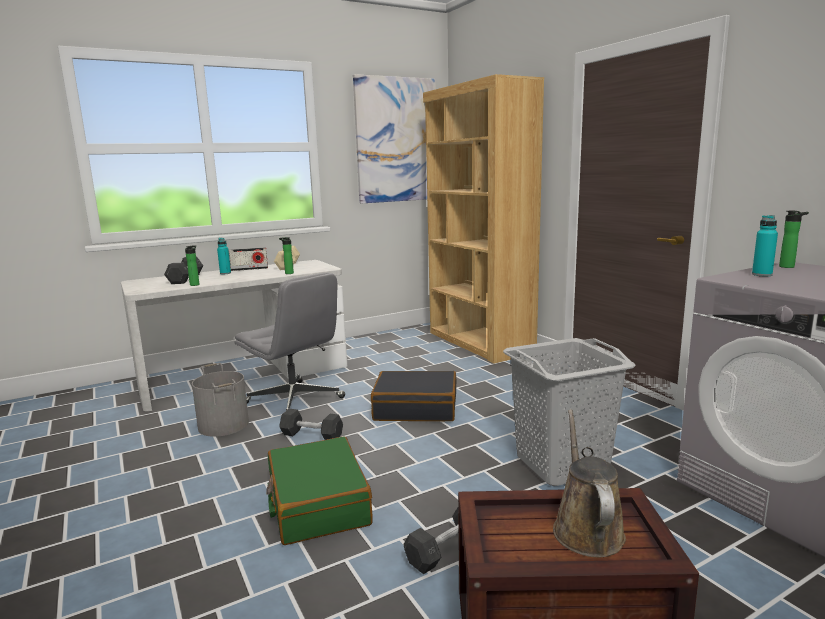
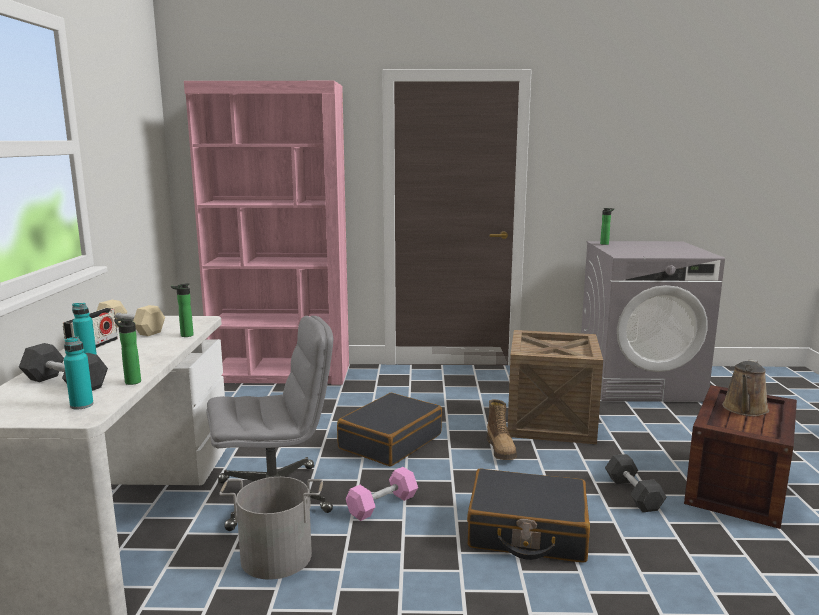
camera: 60 degrees left, 0 degrees up
(312, 435) = (382, 505): grey dumbbell -> pink dumbbell
(317, 503) = (527, 531): green suitcase -> black suitcase
(396, 140) = (135, 139): picture -> none
(460, 454) = (501, 449): none -> boot
(479, 342) = (282, 374): brown bookcase -> pink bookcase
(560, 464) = (550, 422): grey laundry basket -> crate
(586, 528) = (744, 409): brown watering can -> brown watering can turned 90 degrees counterclockwise
(762, 274) = (620, 250): turquoise bottle -> turquoise bottle (82, 405)

